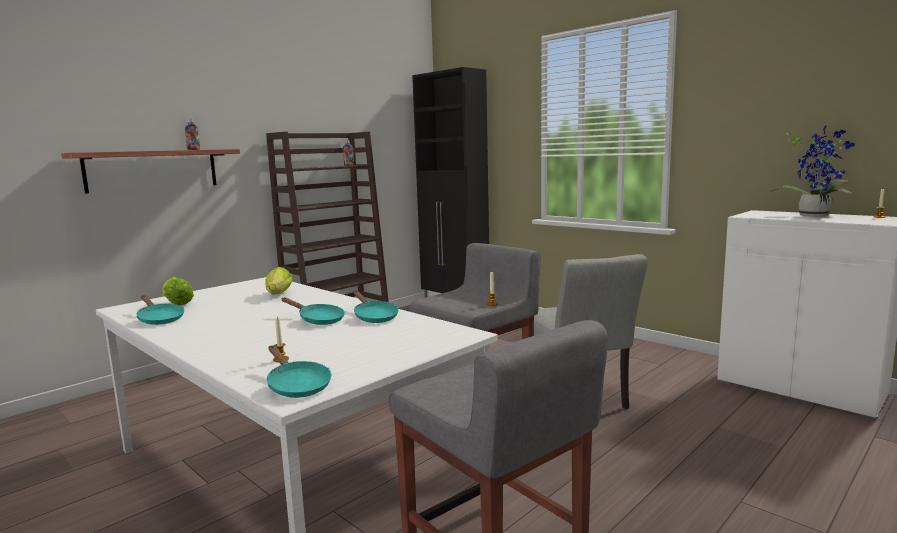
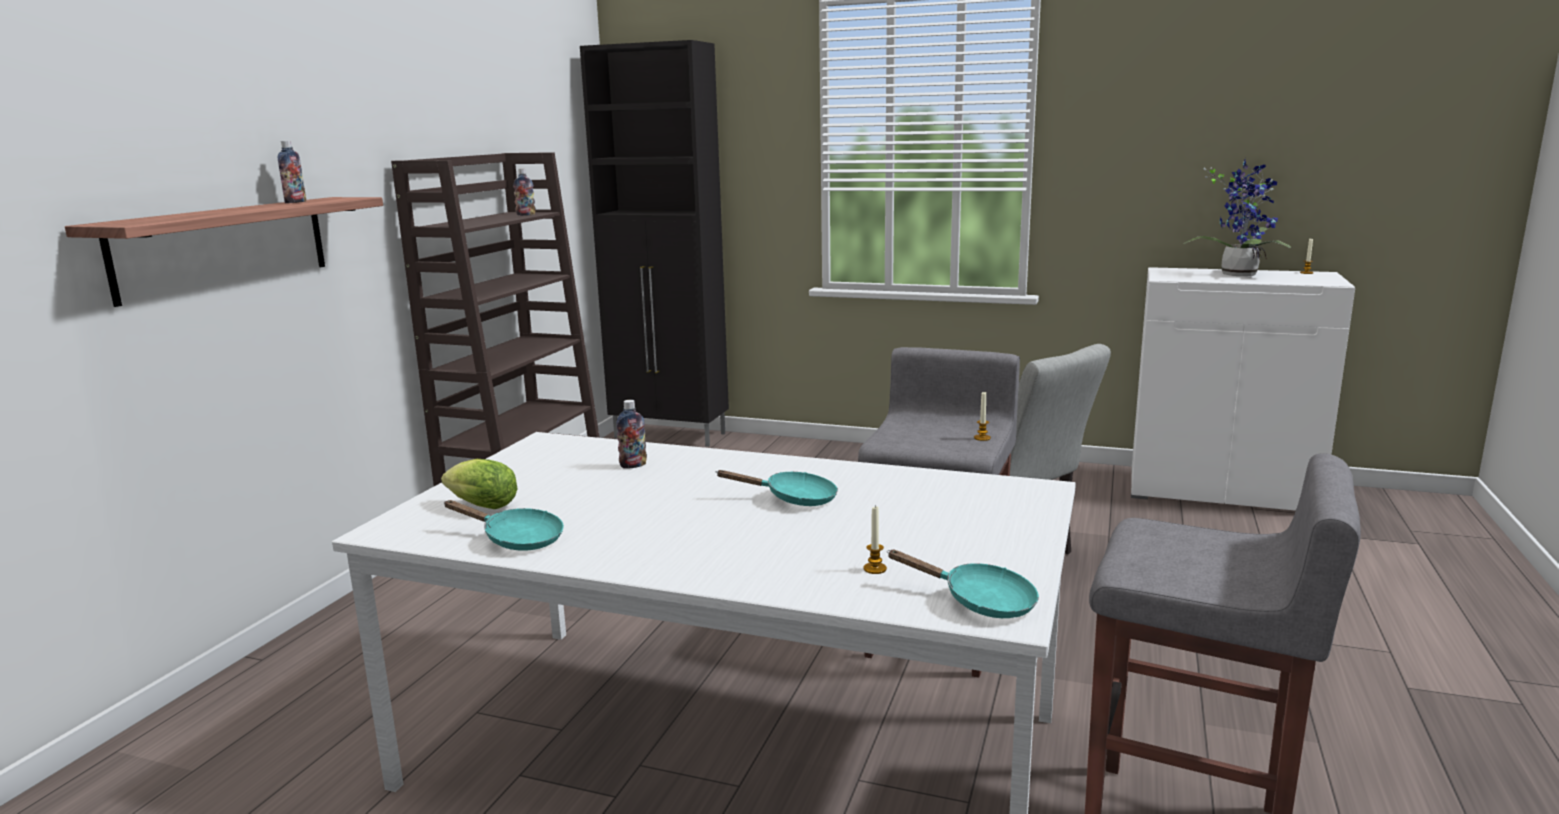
camera: 25 degrees left, 5 degrees up
(278, 295) = (633, 465): lettuce -> bottle
(374, 317) = (866, 481): turquoise frying pan -> none

